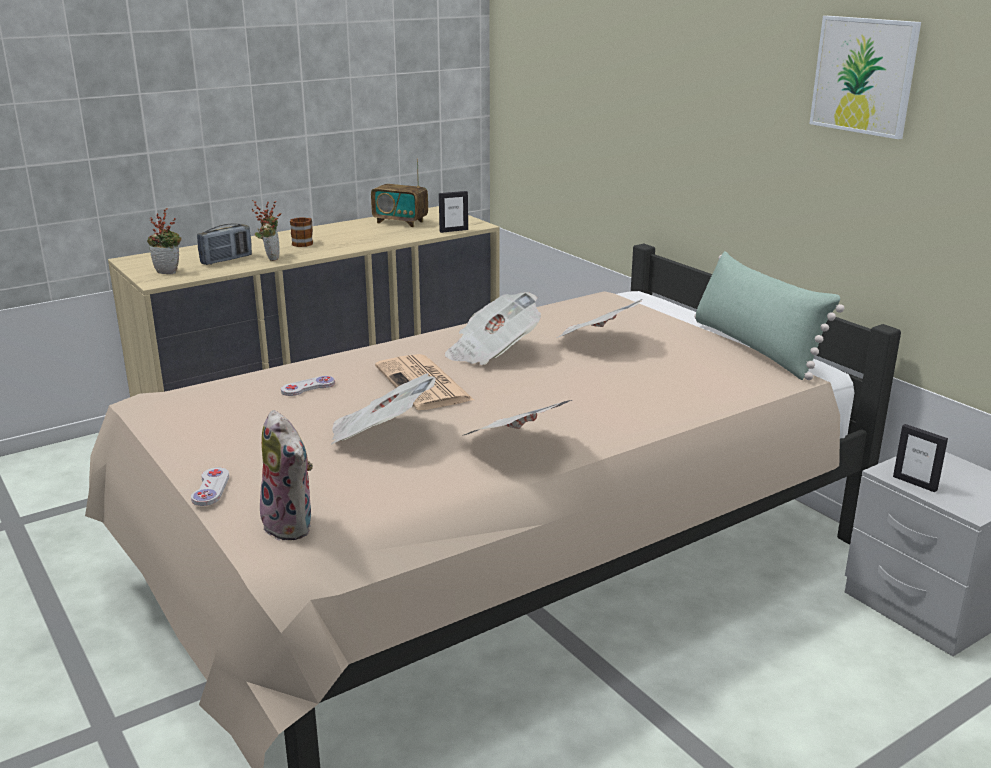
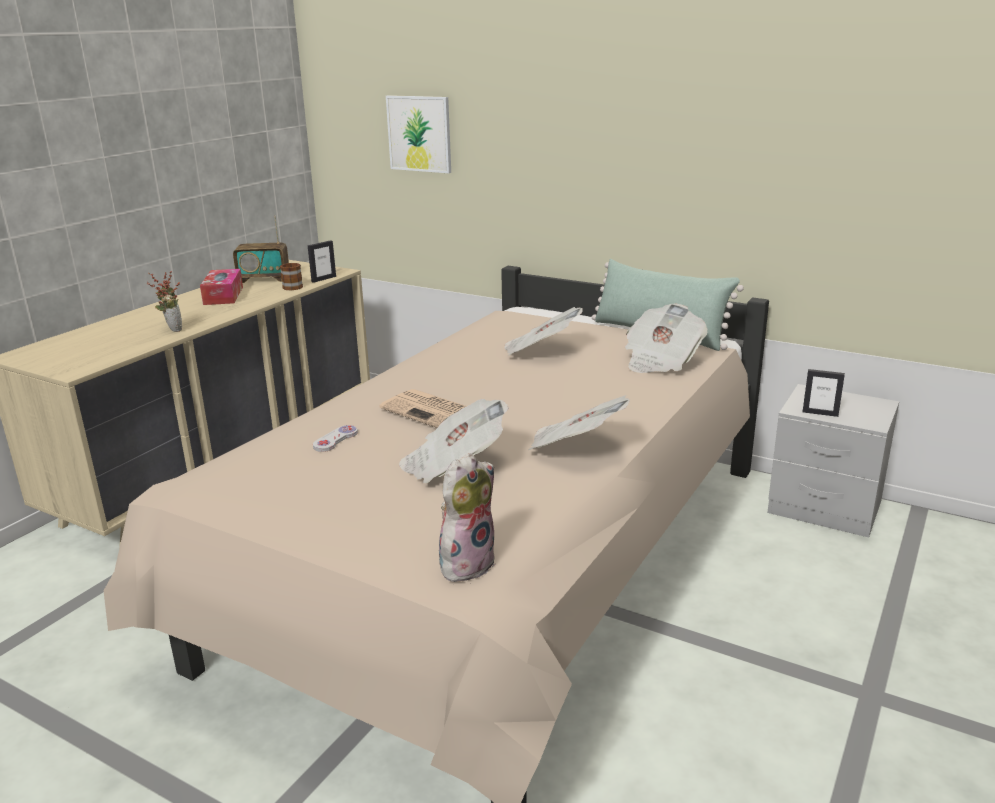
camera: 25 degrees left, 0 degrees up
(169, 272) = (76, 360): potted plant -> none
(211, 488) = (350, 552): white game controller -> none
(226, 260) = (126, 338): radio -> none
(292, 525) = (466, 563): plush toy -> plush toy turned 75 degrees counterclockwise
(304, 242) = (190, 310): mug -> mug (293, 286)
(347, 233) = (223, 295): none -> tissue box
(492, 352) = (466, 376): newspaper -> newspaper (660, 361)
(864, 75) = (714, 101): picture -> picture (419, 133)

